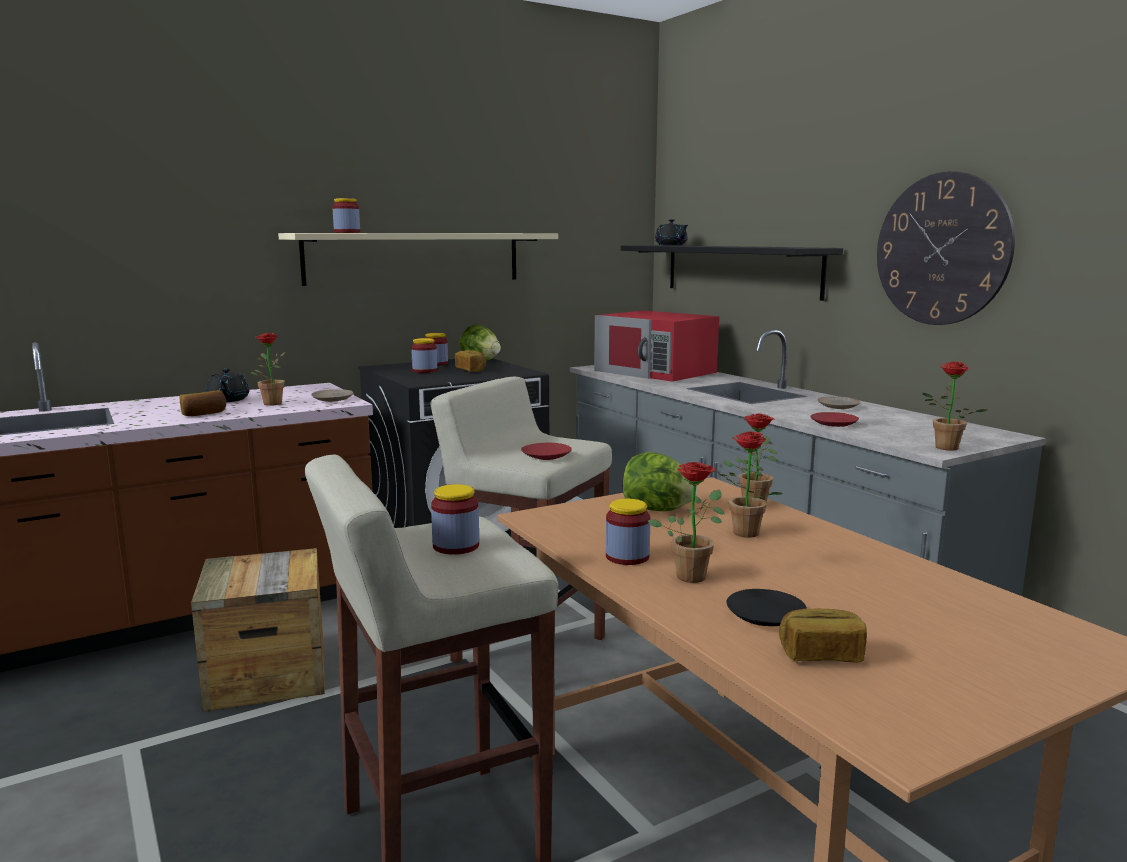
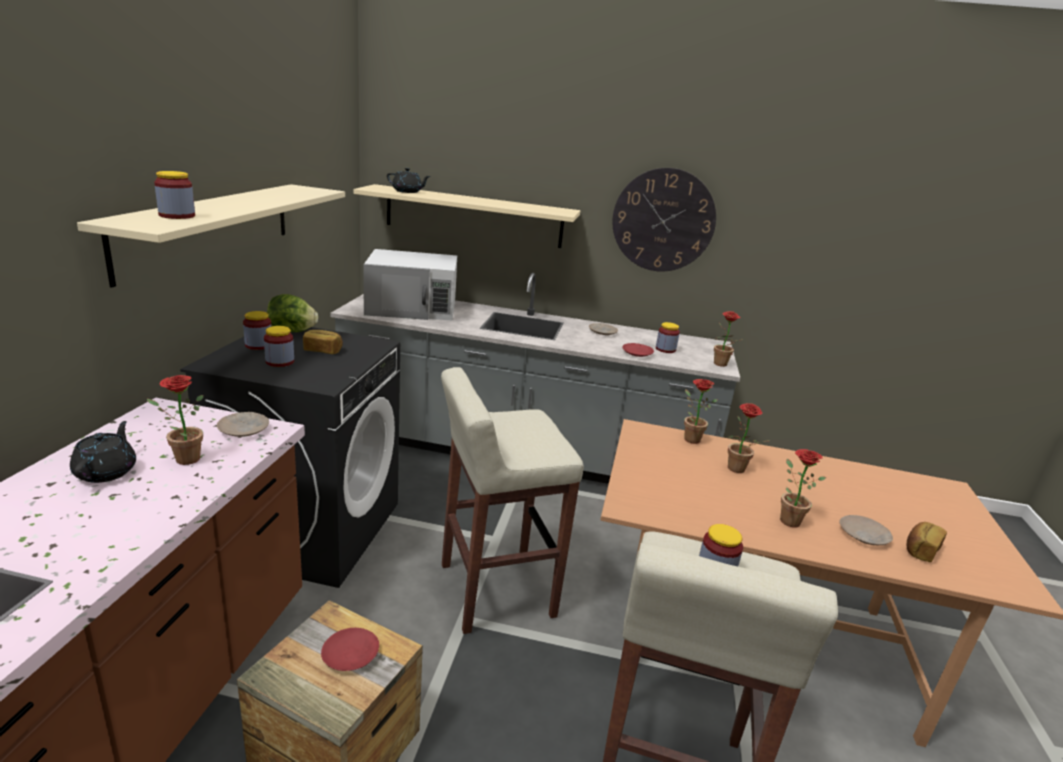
camera: 50 degrees left, 10 degrees up
(203, 414) = (145, 509): bread -> none
(228, 400) = (107, 471): black teapot -> black teapot turned 120 degrees counterclockwise
(546, 456) = (546, 442): red plate -> red plate (351, 655)
(627, 557) = (739, 520): jar -> jar (665, 349)
(656, 371) = (412, 308): red microwave -> white microwave
(657, 510) = (665, 466): lettuce -> none
(740, 270) = (473, 216): black shelf -> beige shelf
(765, 617) = (864, 536): black plate -> beige plate

